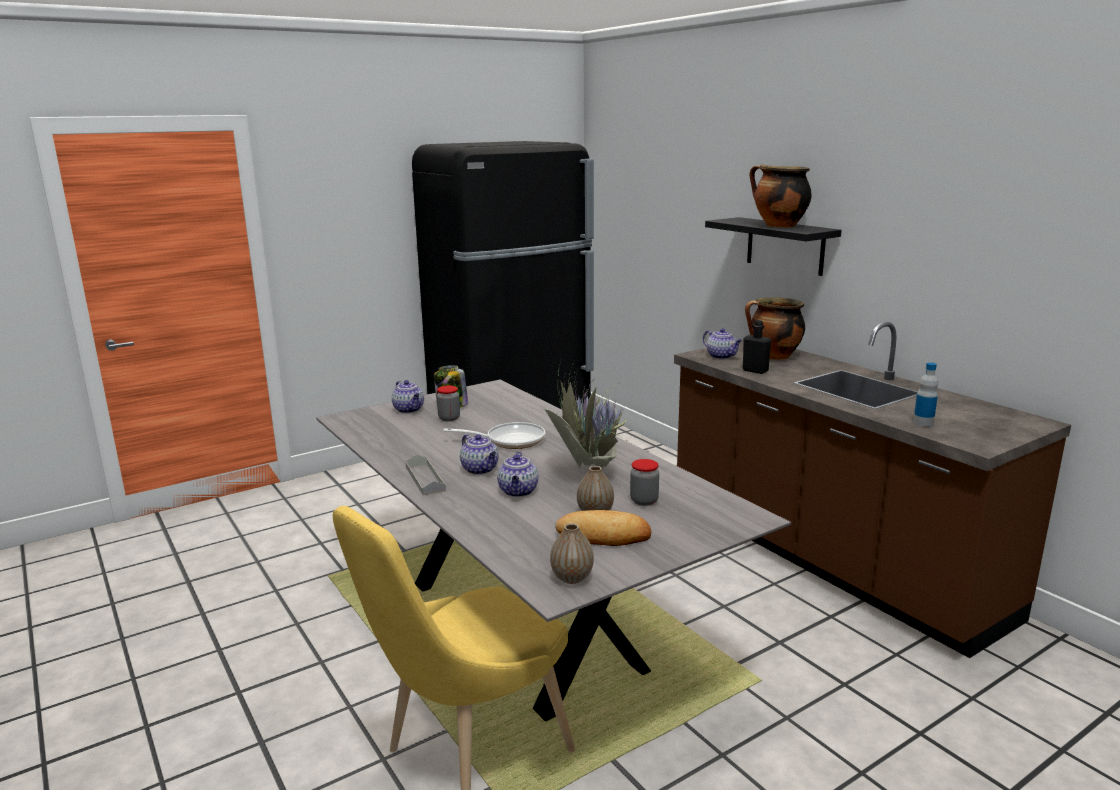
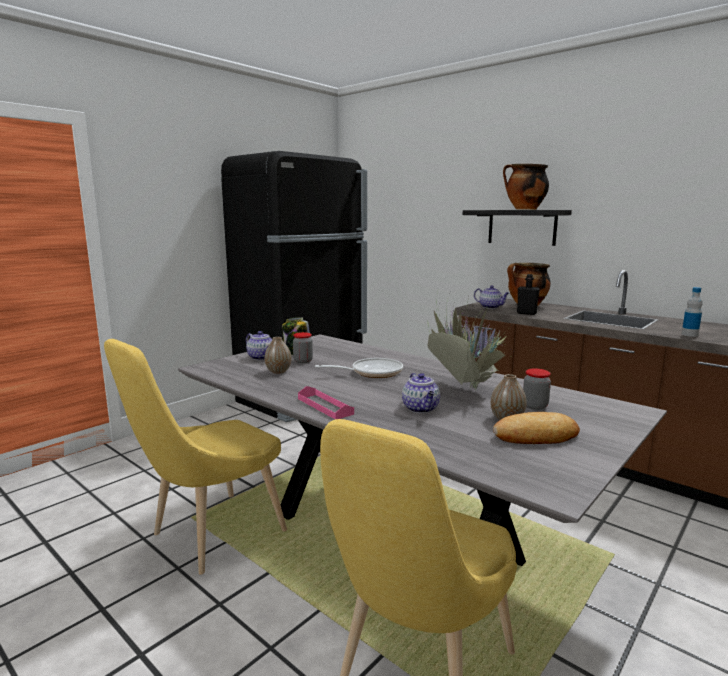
camera: 15 degrees left, 5 degrees down
(339, 597) = (211, 536): none -> yellow chair
(425, 479) = (325, 406): grey tray -> pink tray
(480, 469) = (369, 395): teapot -> none
(572, 578) = (553, 476): vase -> vase (278, 371)

